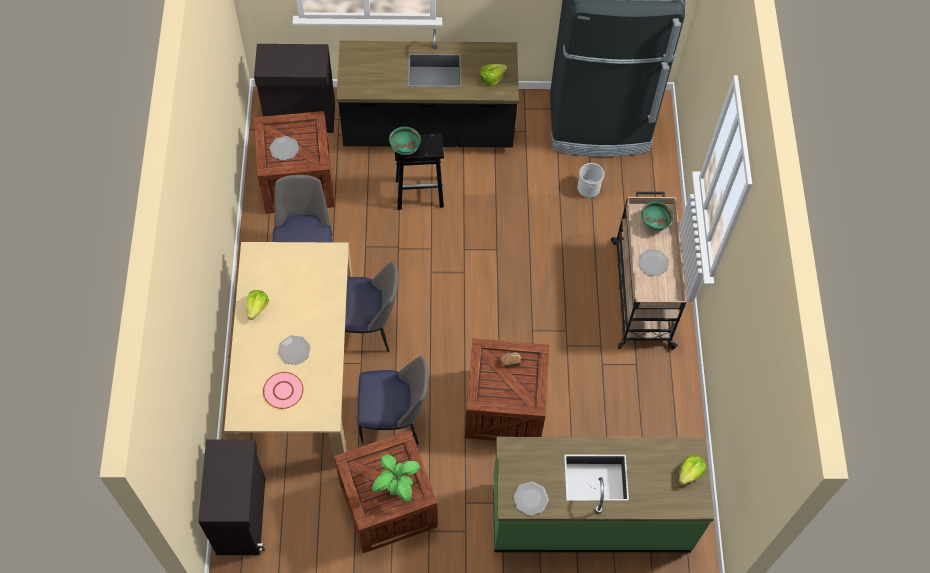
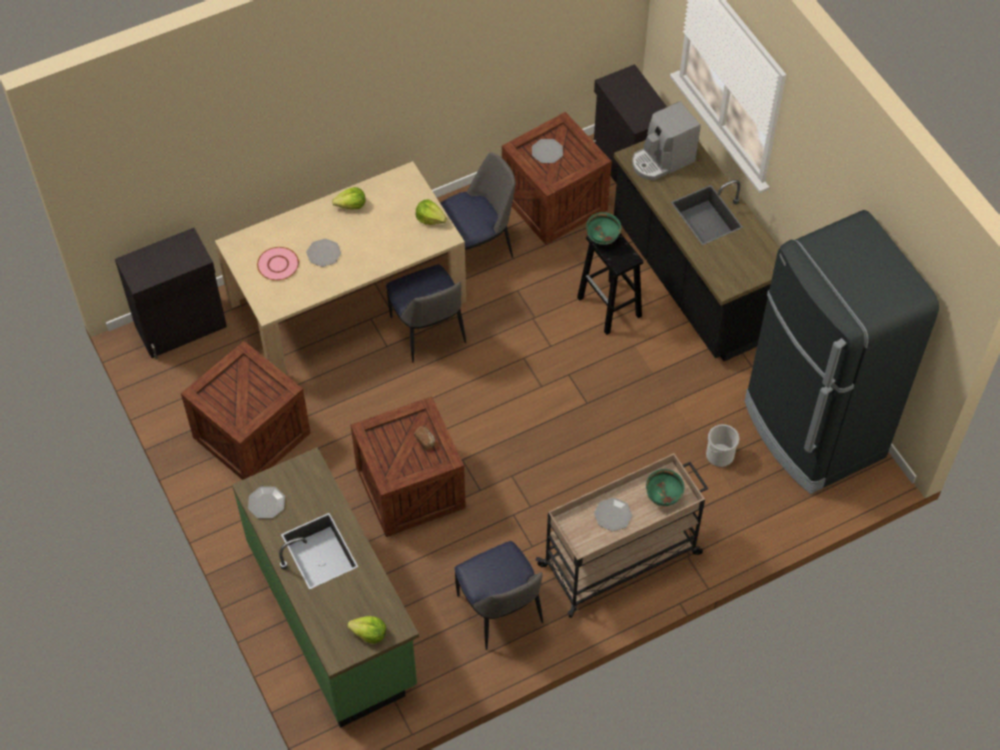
camera: 65 degrees right, 5 degrees down
(365, 72) = (662, 161): none -> coffee machine
(393, 419) = (342, 400): chair -> chair (500, 612)
(397, 487) = (239, 405): potted plant -> none
(492, 78) = (732, 267): lettuce -> lettuce (430, 218)

